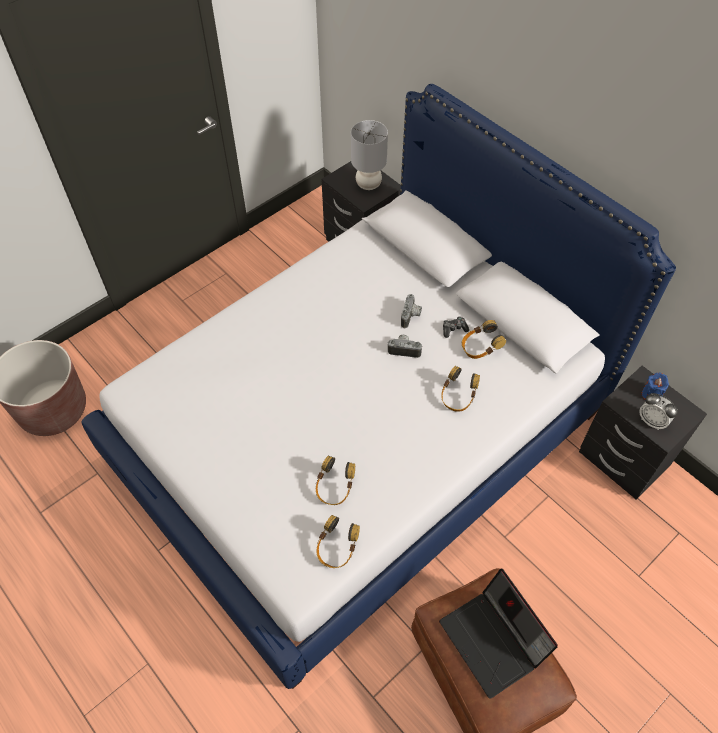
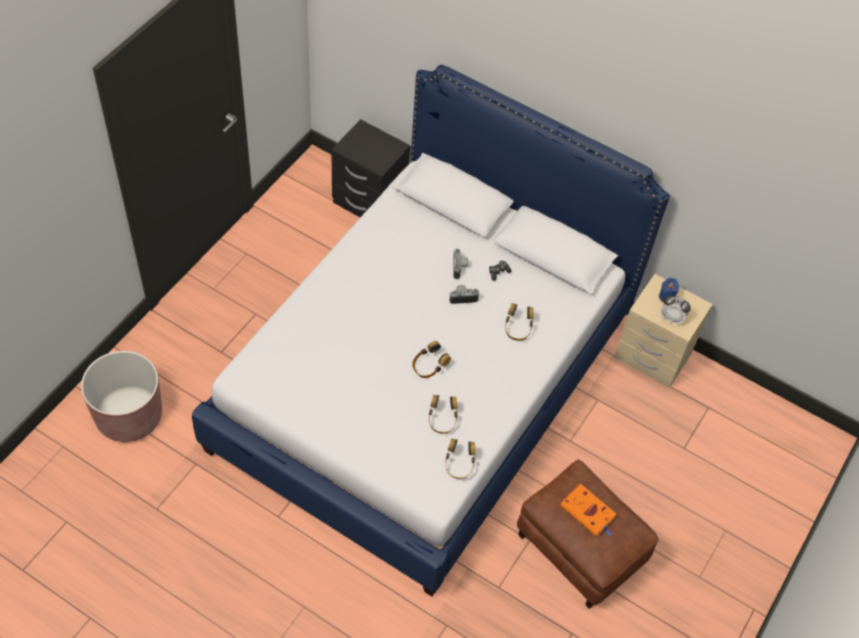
camera: 20 degrees left, 0 degrees up
(368, 184) = (377, 148): grey table lamp -> none
(480, 348) = (524, 284): headphones -> headphones (429, 367)
(493, 641) = (588, 513): laptop -> orange book
(623, 459) = (652, 356): black nightstand -> beige nightstand

